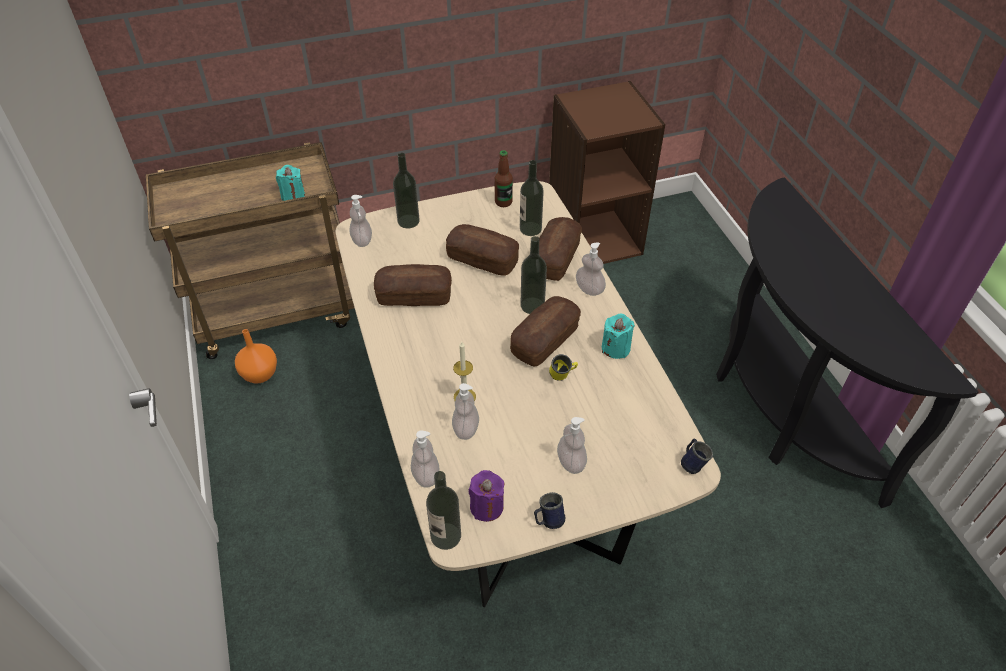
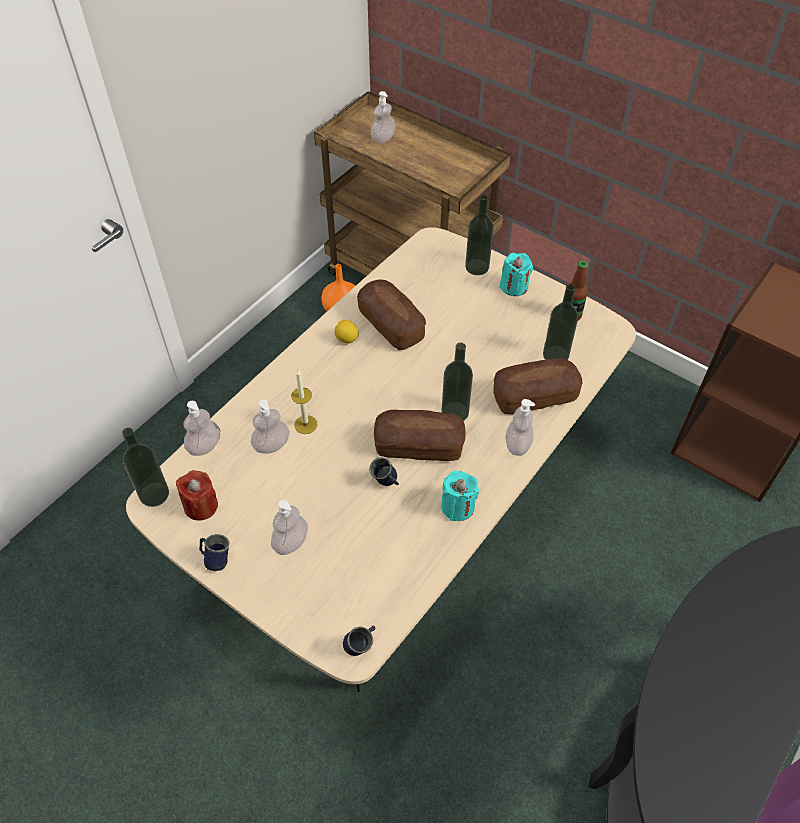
camera: 55 degrees right, 5 degrees up
(293, 196) = (437, 182): turquoise candle -> turquoise candle (514, 286)
(362, 240) = (424, 253): soap dispenser -> soap dispenser (383, 138)
(402, 329) = (346, 339): none -> lemon
(482, 260) = (479, 344): bread -> none
(486, 507) = (201, 506): purple candle -> red candle
(563, 376) = (386, 483): yellow mug -> blue mug

